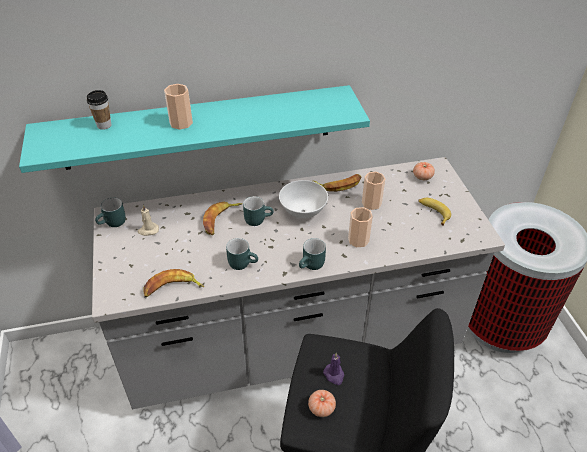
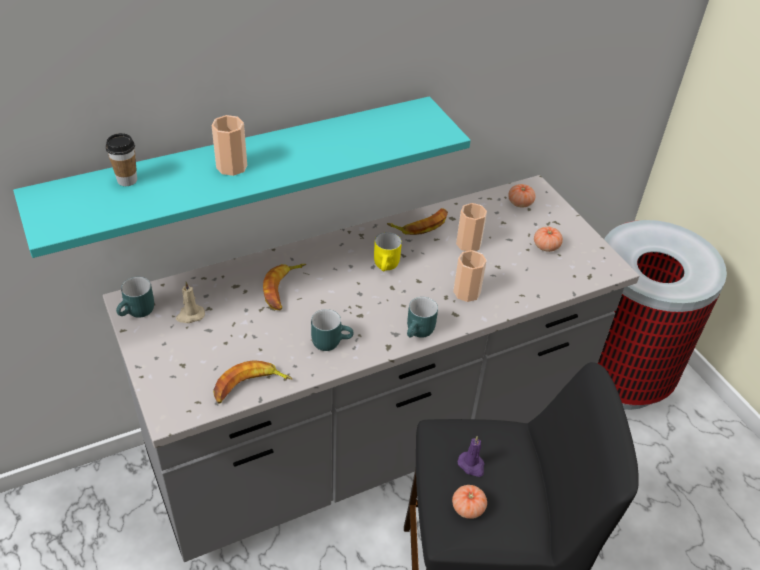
camera: 15 degrees left, 0 degrees up
(258, 219) = (331, 281): turquoise mug -> none
(303, 212) = (387, 266): white bowl -> yellow mug
(433, 212) = (546, 246): banana -> tomato

